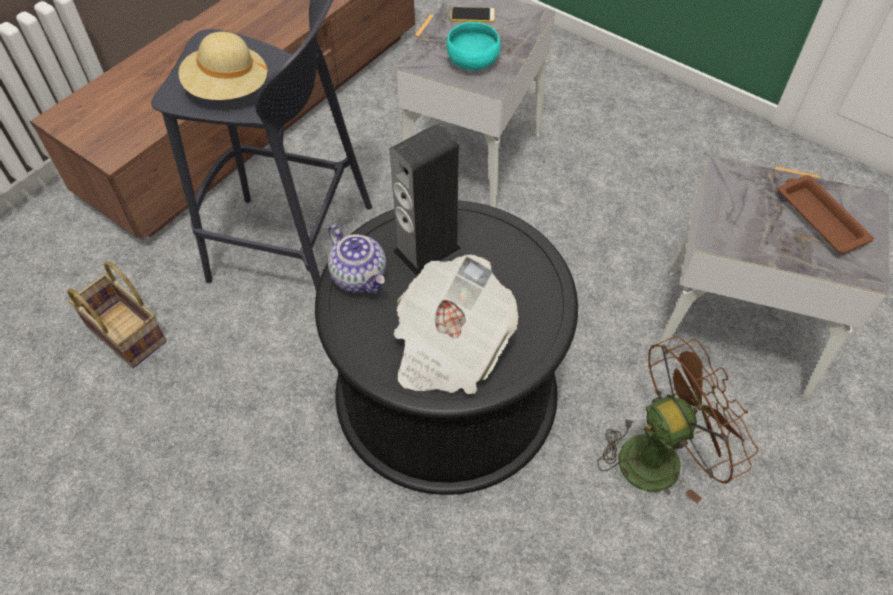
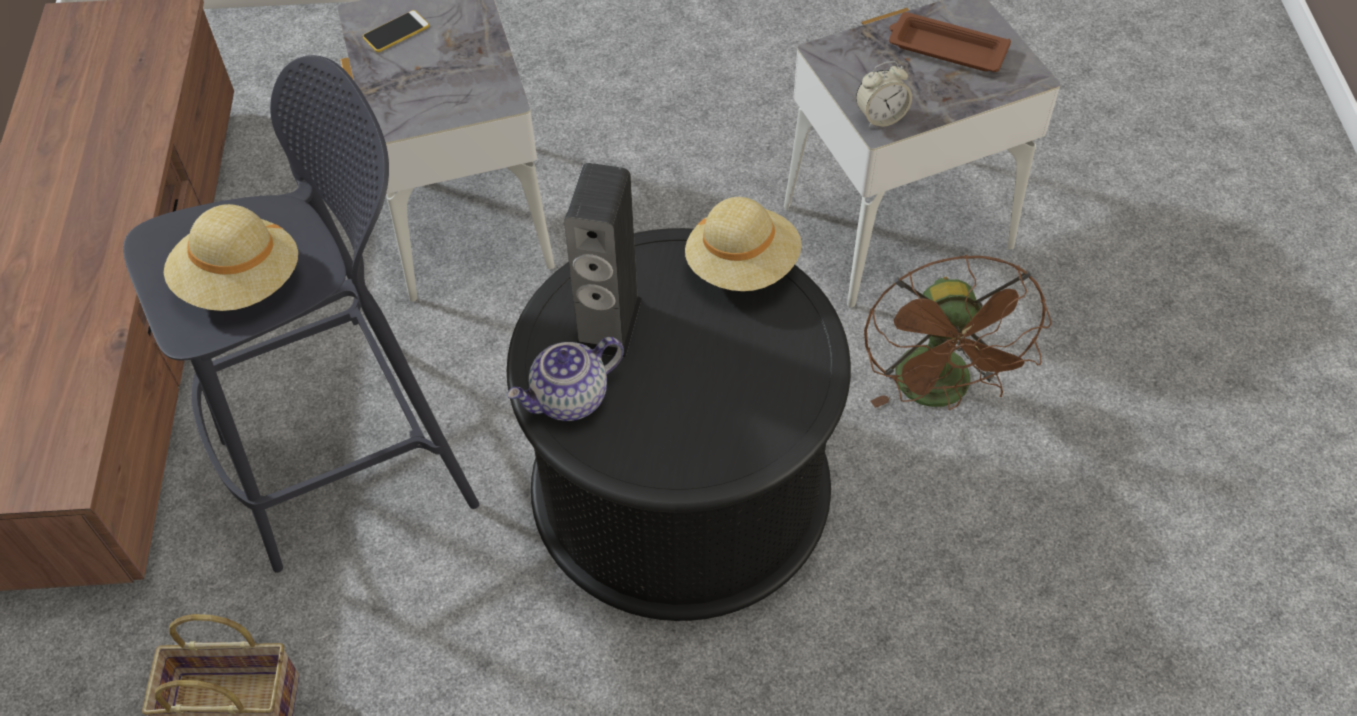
camera: 40 degrees left, 0 degrees up
(360, 277) = (569, 399): teapot -> teapot turned 135 degrees clockwise
(449, 346) = (733, 403): newspaper -> none
(473, 61) = (453, 86): turquoise bowl -> none
(540, 269) = (742, 266): none -> beige hat
(660, 455) = (939, 392): brown fan -> brown fan turned 150 degrees clockwise
(723, 233) = (880, 117): none -> alarm clock

